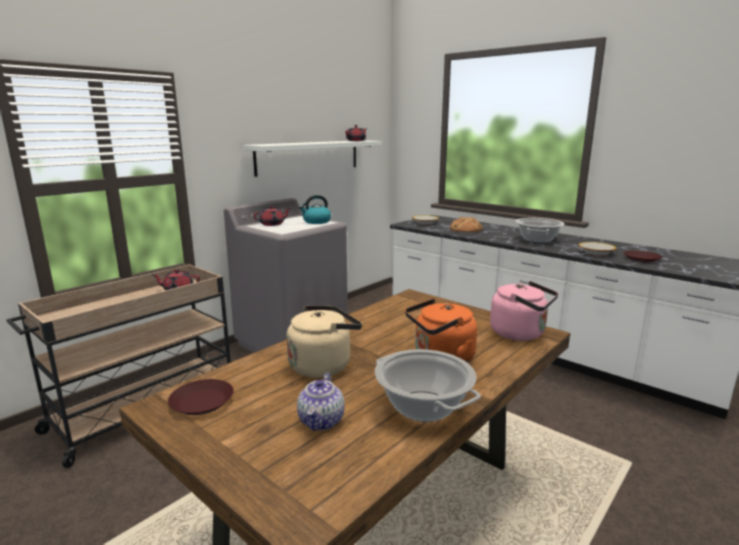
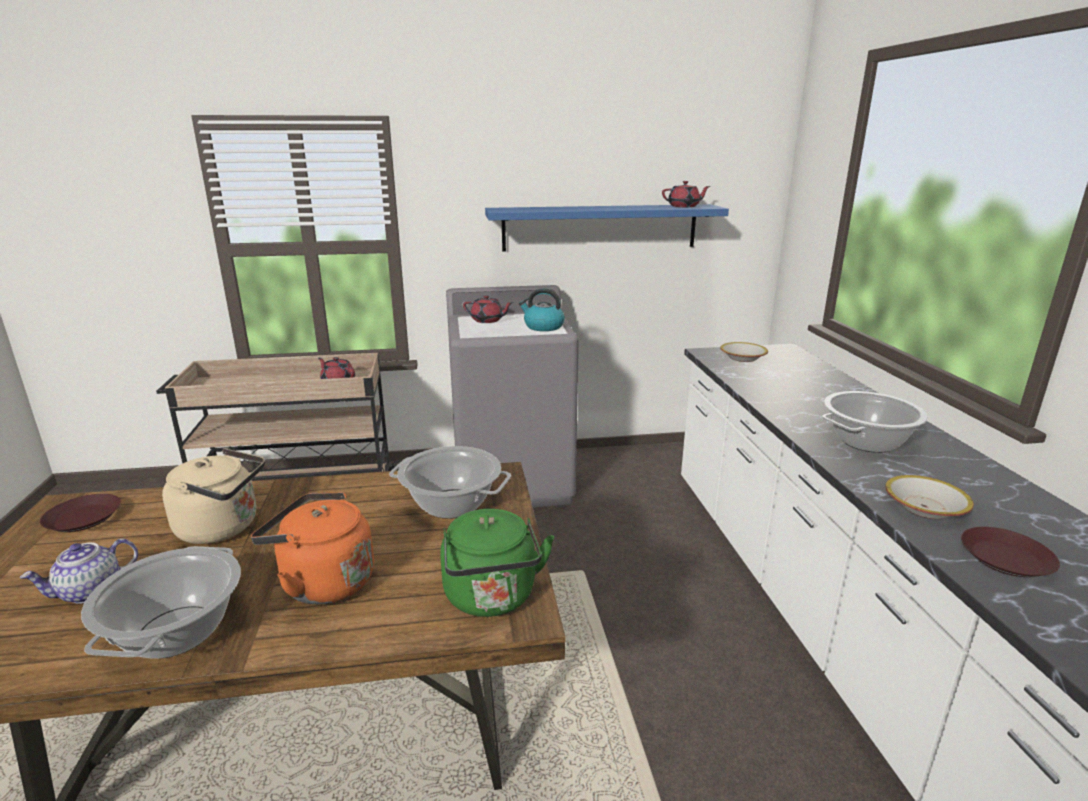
camera: 40 degrees right, 5 degrees up
(309, 157) = (600, 227): white shelf -> blue shelf
(420, 313) = (451, 504): none -> cooking pot
(466, 229) = (785, 384): bread -> none
(521, 334) = (492, 598): pink kettle -> green kettle

